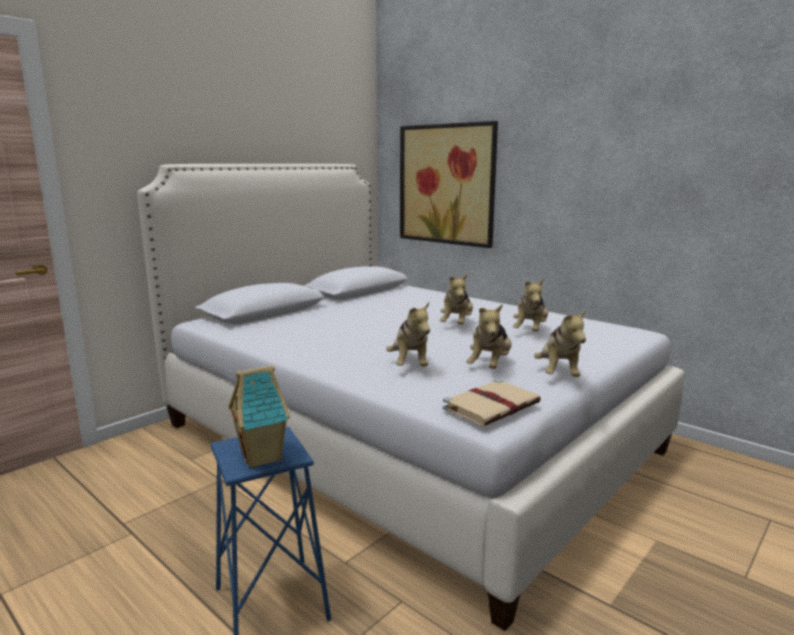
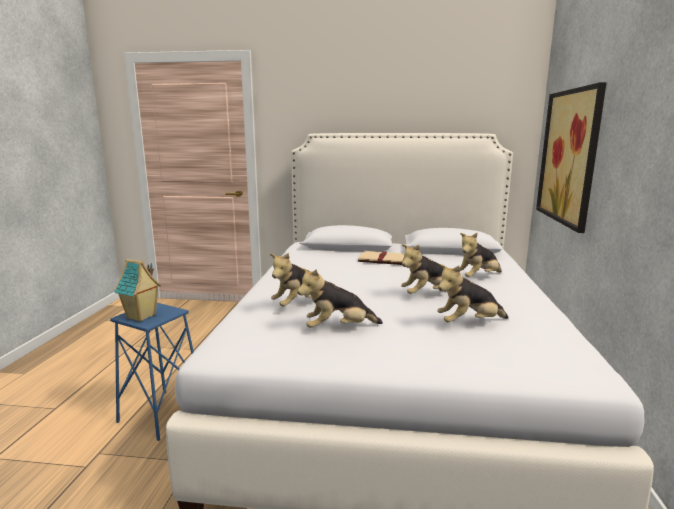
camera: 55 degrees right, 0 degrees up
(492, 405) = (240, 347): beige book -> beige book (383, 260)
(558, 373) = (357, 358): plush toy -> plush toy (478, 278)

